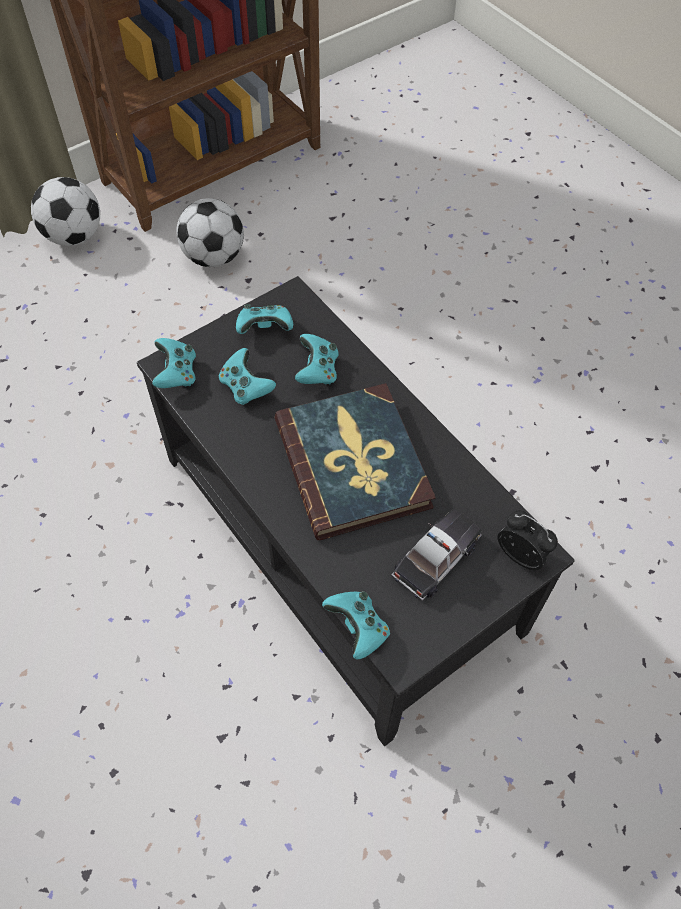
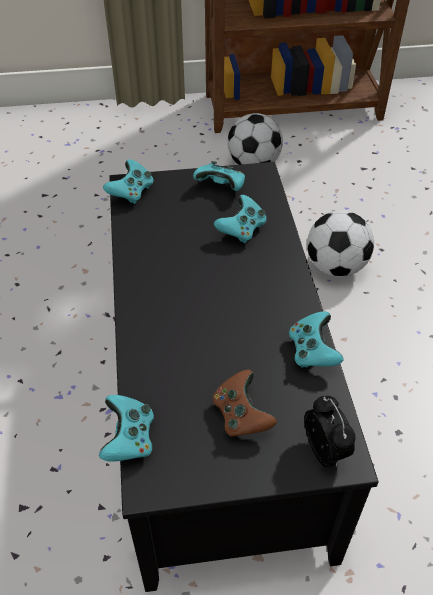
camera: 30 degrees right, 10 degrees down
(74, 236) = (165, 120): football -> football (336, 266)
(246, 387) = (176, 220): turquoise game controller -> turquoise game controller (312, 351)
(353, 464) = (221, 308): book -> none
(436, 558) = (241, 415): toy car -> brown game controller

